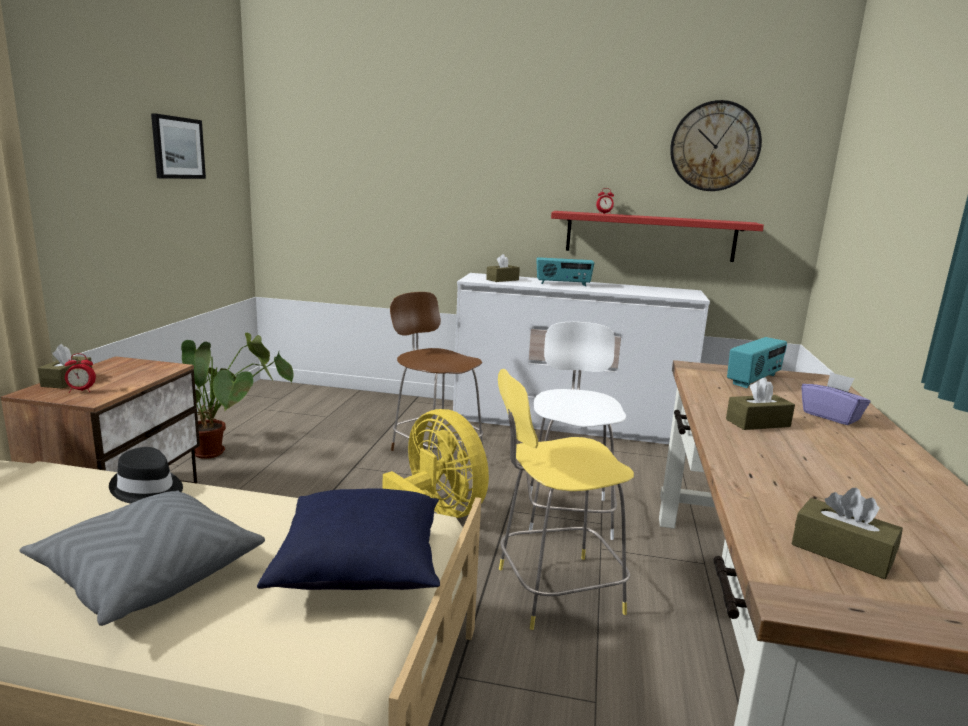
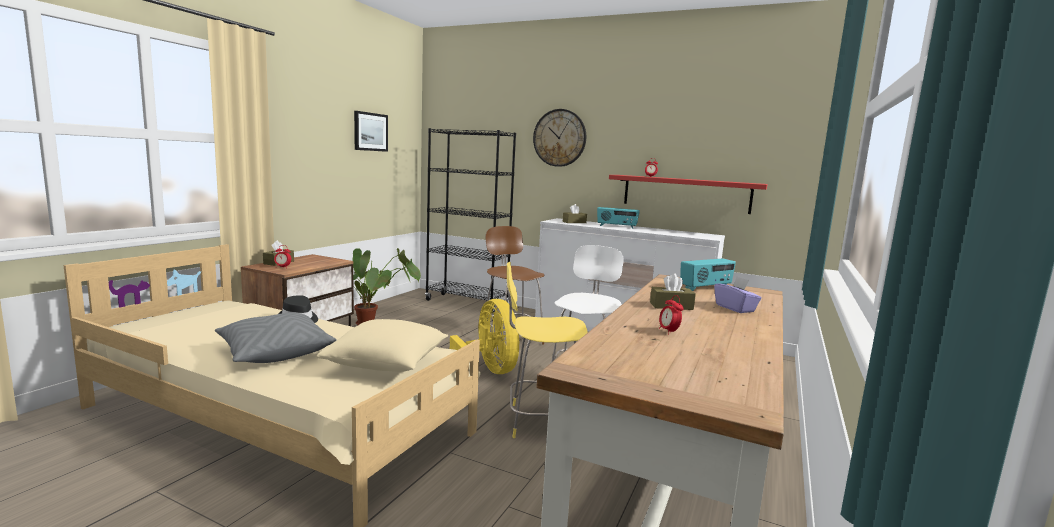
camera: 15 degrees right, 5 degrees down
(342, 399) = (467, 303): none -> black bookcase
(361, 568) = (387, 365): blue pillow -> beige pillow
(714, 146) = (734, 127): wall clock -> wall clock (559, 138)
(814, 478) = (669, 332): none -> alarm clock
(842, 552) = (631, 359): brown tissue box -> none

